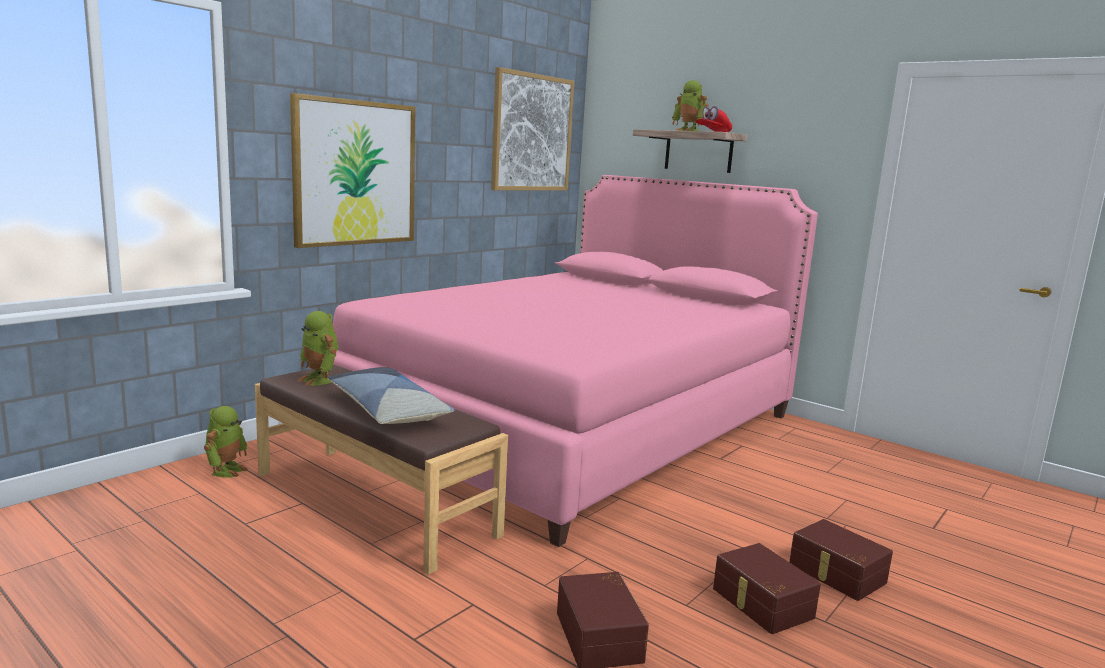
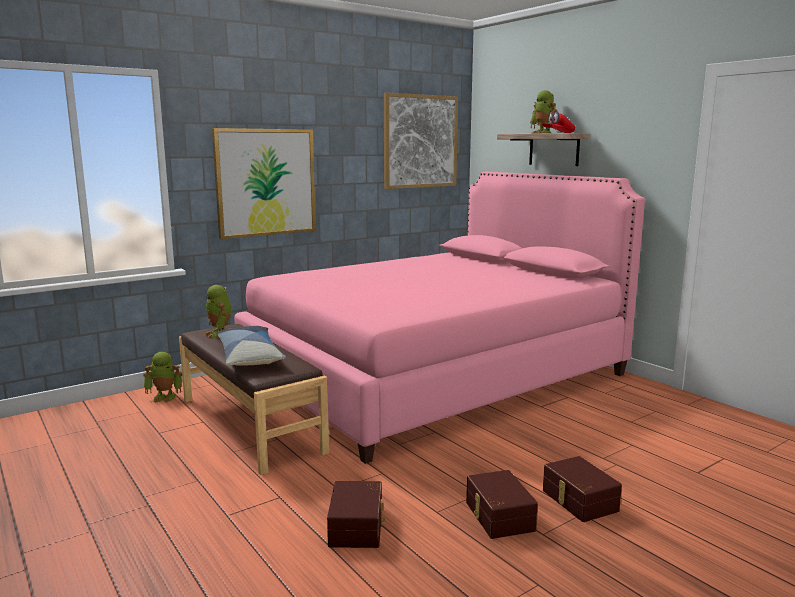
camera: 15 degrees right, 0 degrees up
(226, 470) = (165, 397): toy robot -> toy robot turned 60 degrees clockwise

